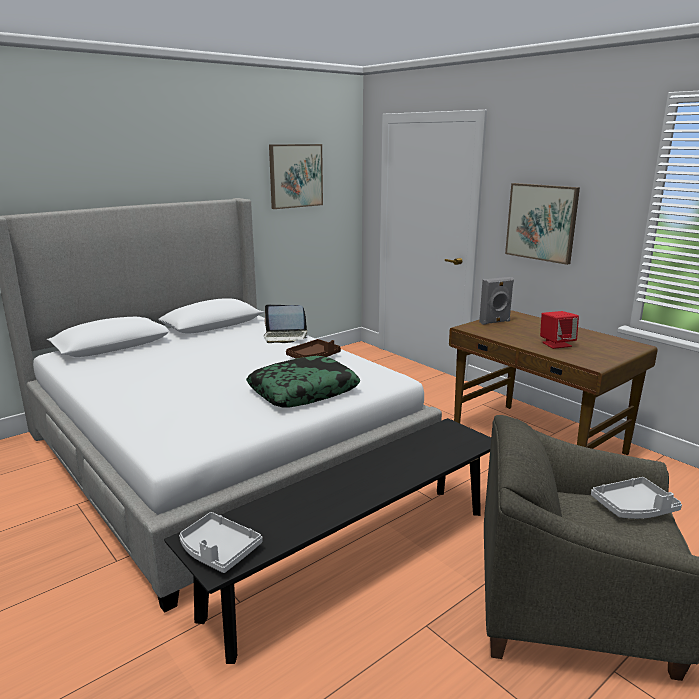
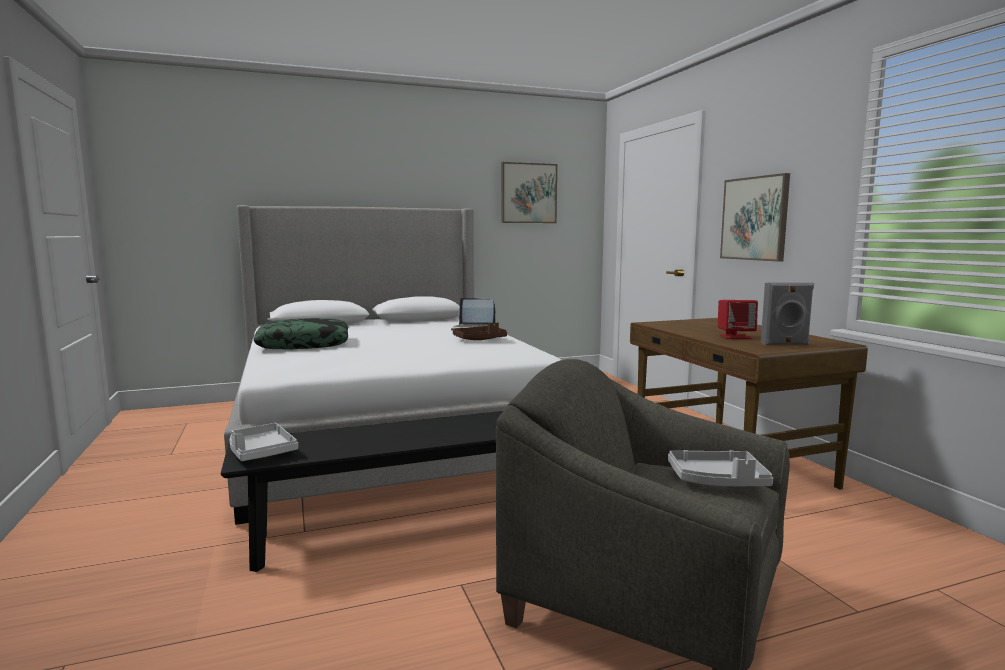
camera: 20 degrees right, 10 degrees down
(303, 391) = (438, 355): pillow -> pillow (304, 344)
(495, 322) = (687, 322): grey speaker -> grey speaker (785, 344)

